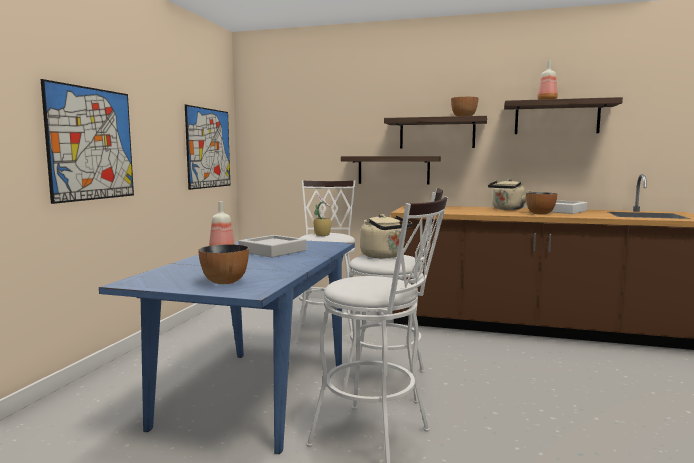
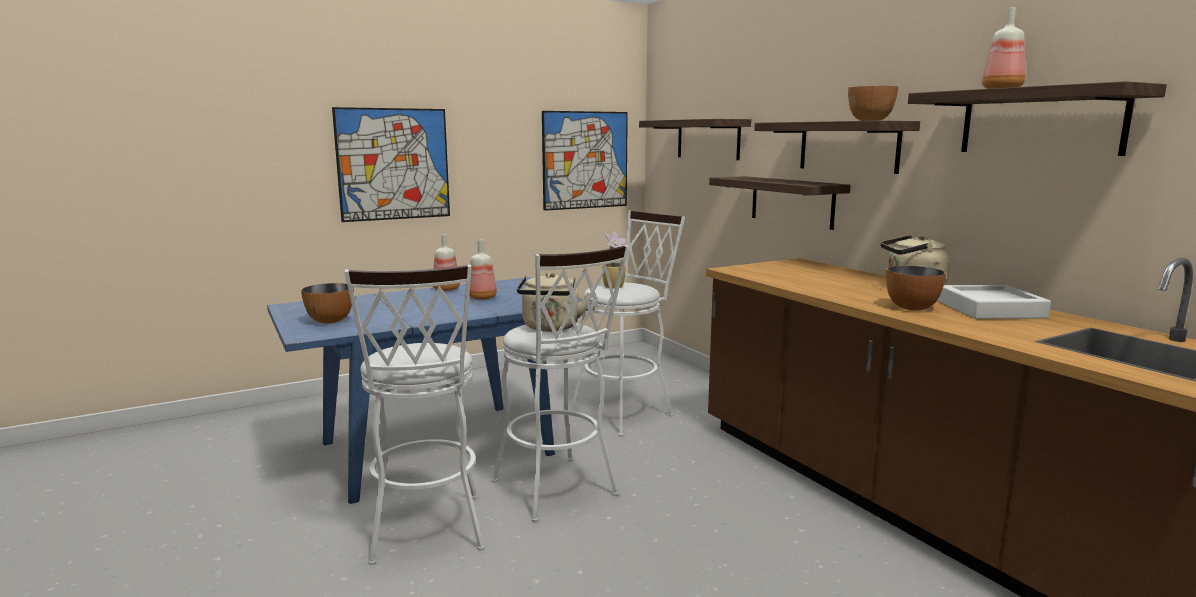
camera: 45 degrees right, 5 degrees up
(273, 251) = (481, 297): grey tray -> bottle
(309, 132) = (708, 139): none -> shelf

